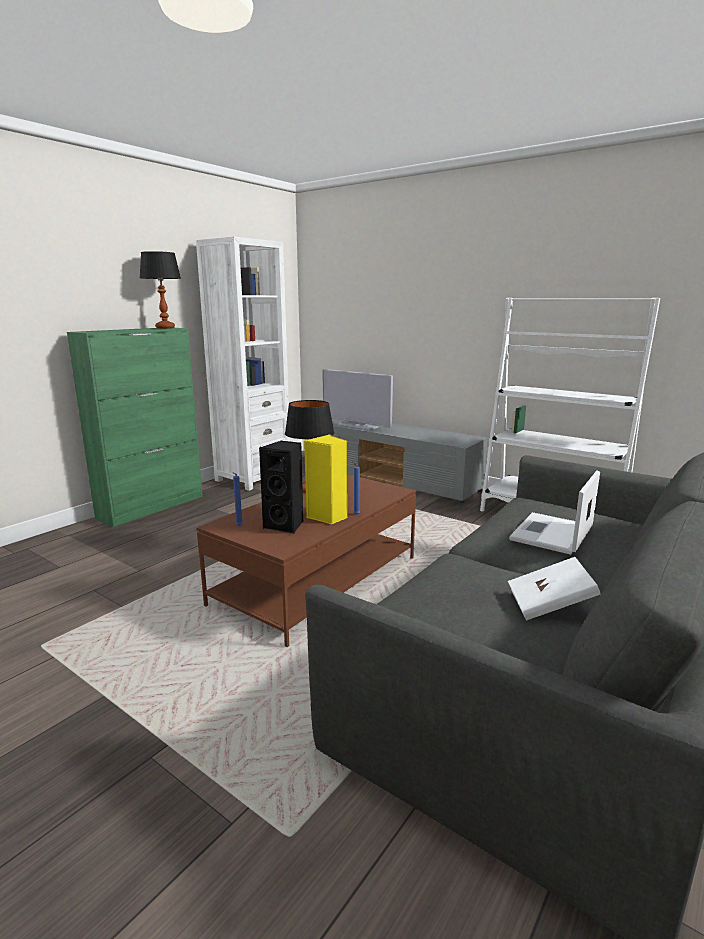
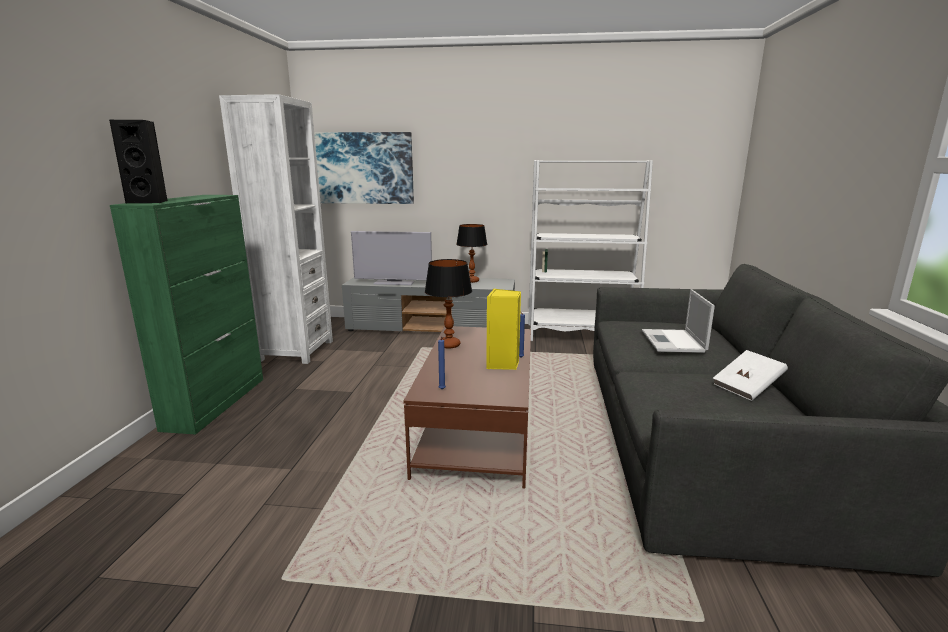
camera: 30 degrees left, 0 degrees up
(165, 328) = (211, 195): table lamp -> table lamp (472, 281)
(286, 525) = (481, 379): black speaker -> black speaker (150, 202)
(349, 306) = (363, 168): none -> picture

